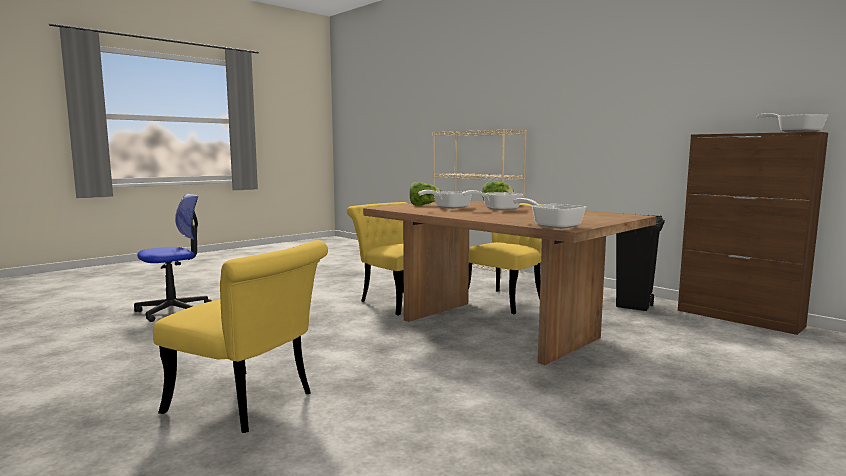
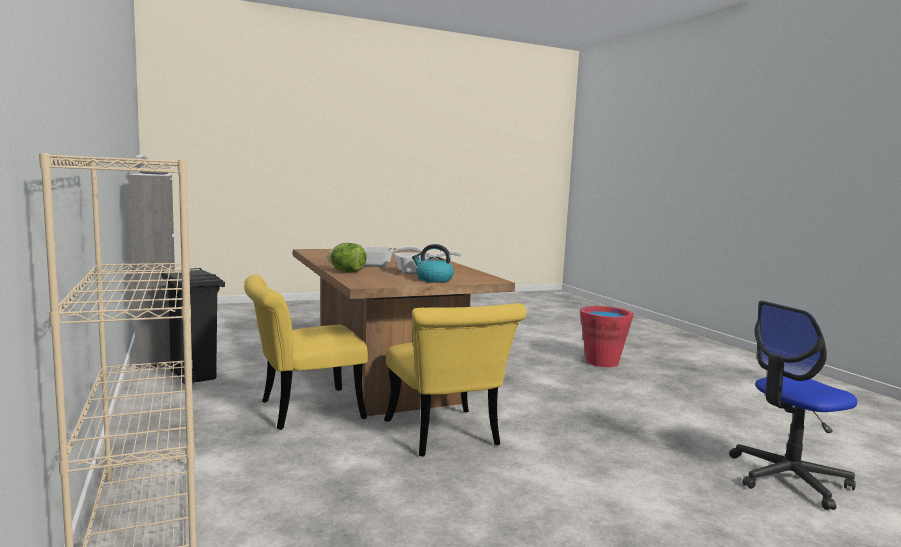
camera: 160 degrees left, 0 degrees up
(250, 405) = (602, 362): yellow chair -> red bucket
(424, 205) = (433, 280): lettuce -> kettle
(552, 226) = (408, 250): frying pan -> none
(739, 318) = (158, 351): brown cabinet -> grey cabinet

